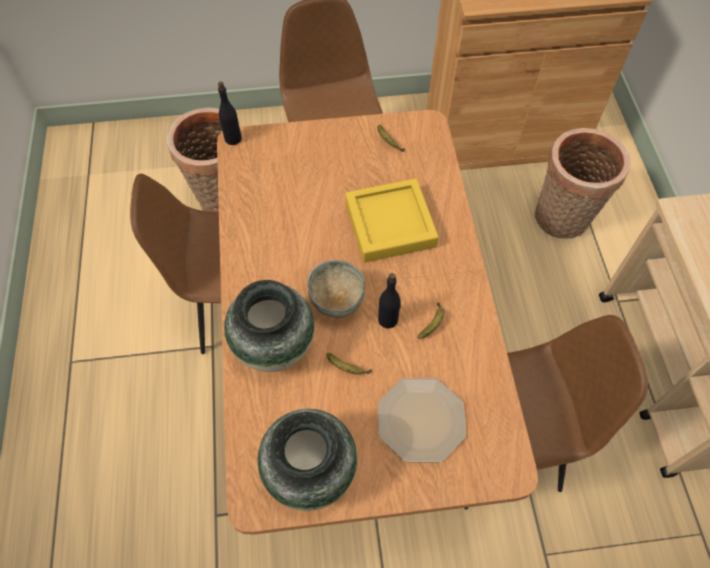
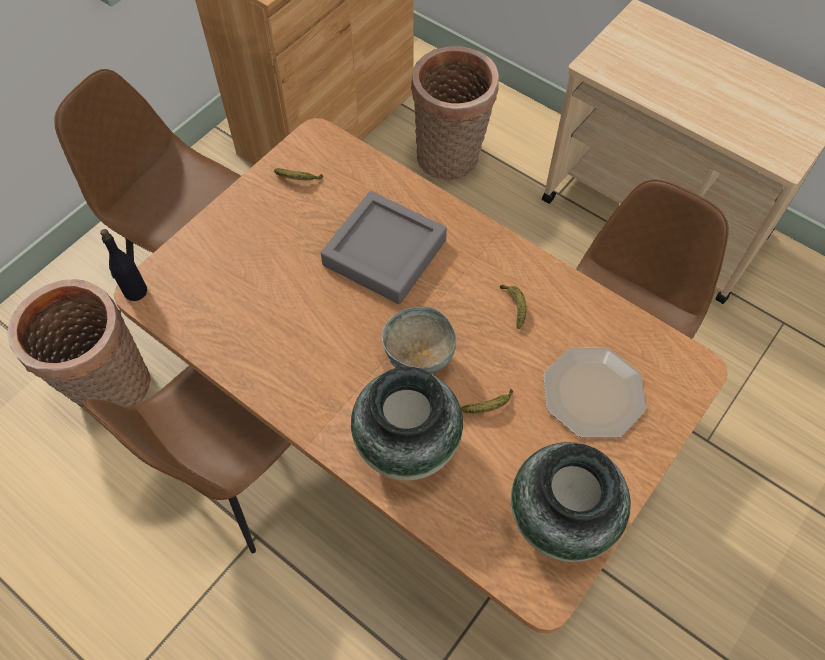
camera: 45 degrees left, 0 degrees up
(388, 319) = (475, 335): black bottle -> none
(390, 225) = (384, 253): yellow tray -> grey tray

